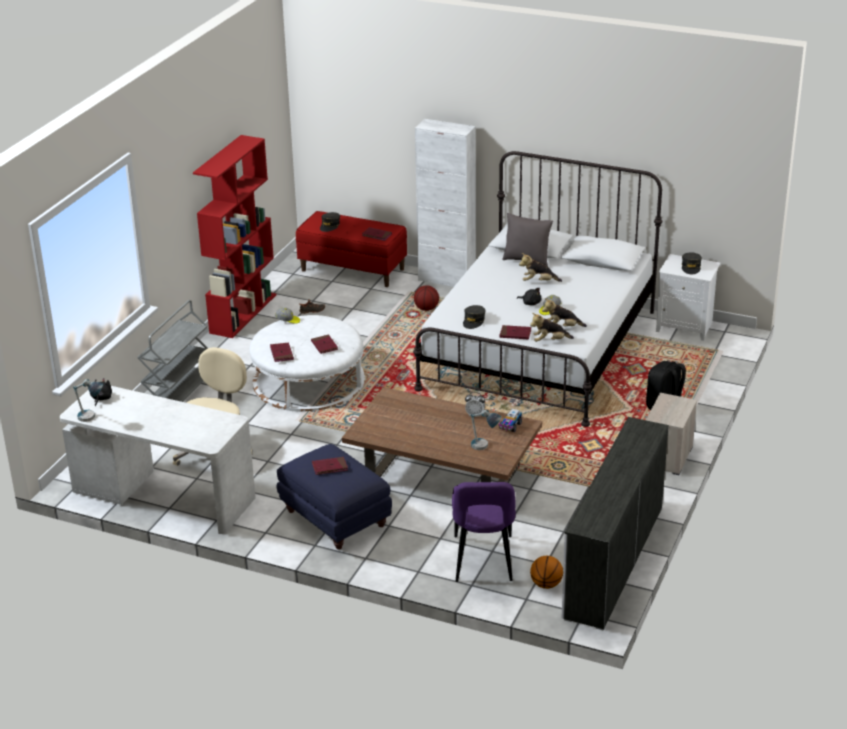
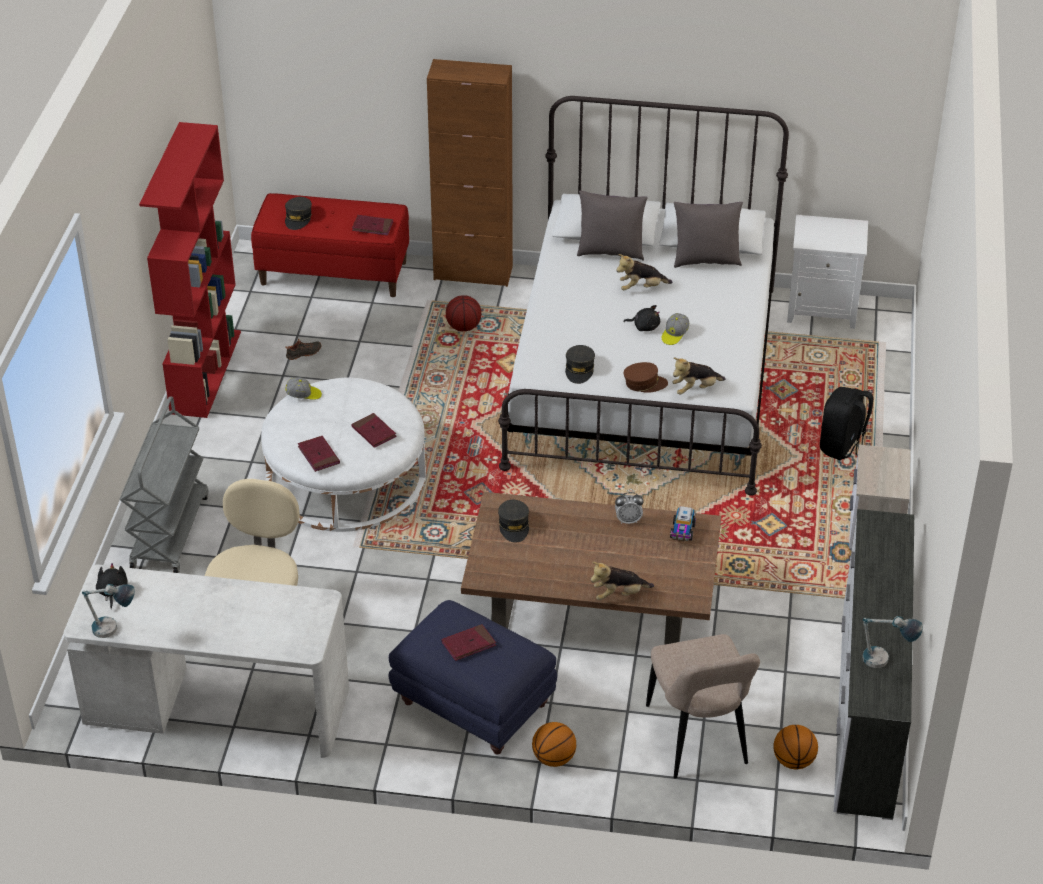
camera: 15 degrees left, 10 degrees up
(376, 557) = (553, 758): none -> basketball
(446, 280) = (473, 273): white cabinet -> brown cabinet
(483, 561) = (698, 739): purple chair -> beige chair
(484, 448) = (662, 574): table lamp -> table lamp (885, 663)
(515, 334) = (644, 383): red book -> brown cap
(562, 327) = (703, 363): plush toy -> plush toy (619, 594)
(591, 271) = (706, 260): none -> grey pillow
(691, 267) = (833, 234): grey cap -> grey cap (514, 526)

